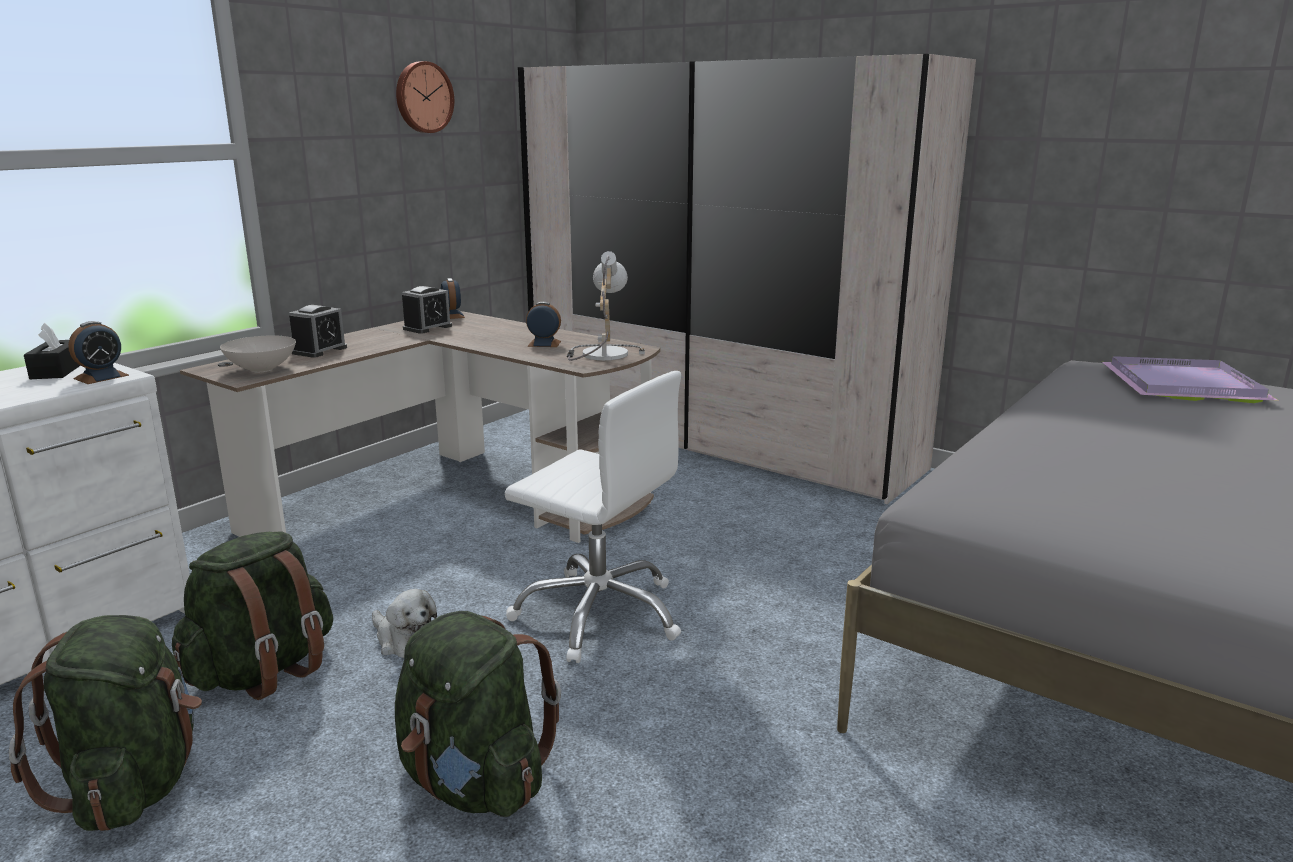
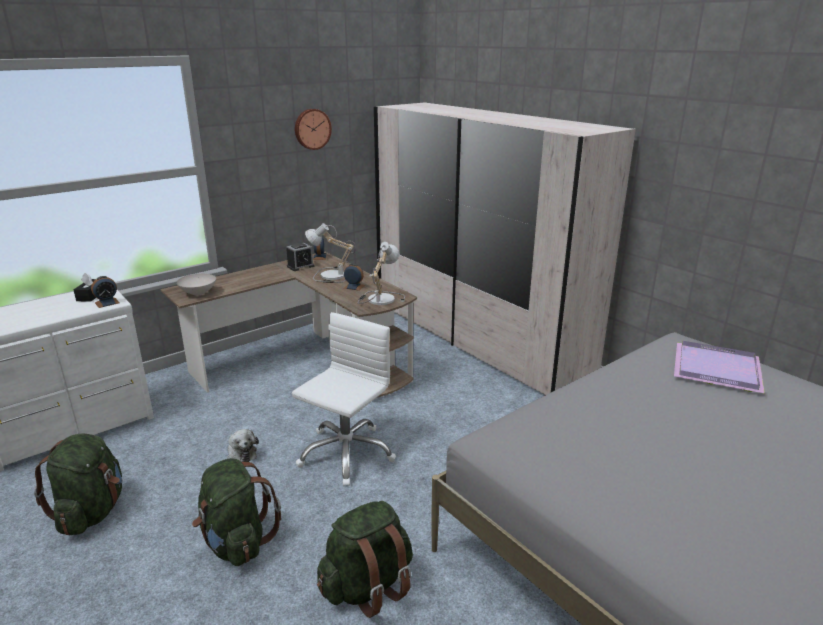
camera: 15 degrees right, 5 degrees up
(263, 671) = (169, 459): green backpack -> green backpack (367, 586)
(319, 350) = (234, 280): alarm clock -> none
(491, 335) = (330, 276): none -> table lamp
(599, 614) = (346, 453): white office chair -> white office chair turned 105 degrees counterclockwise

